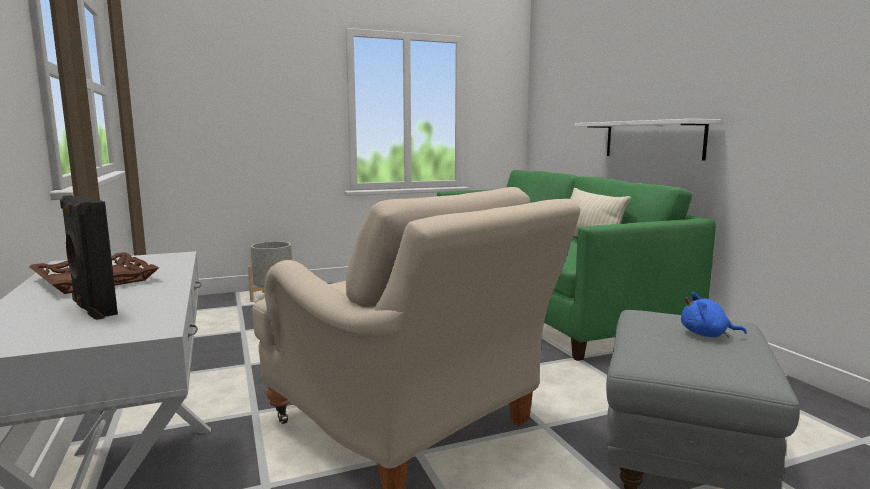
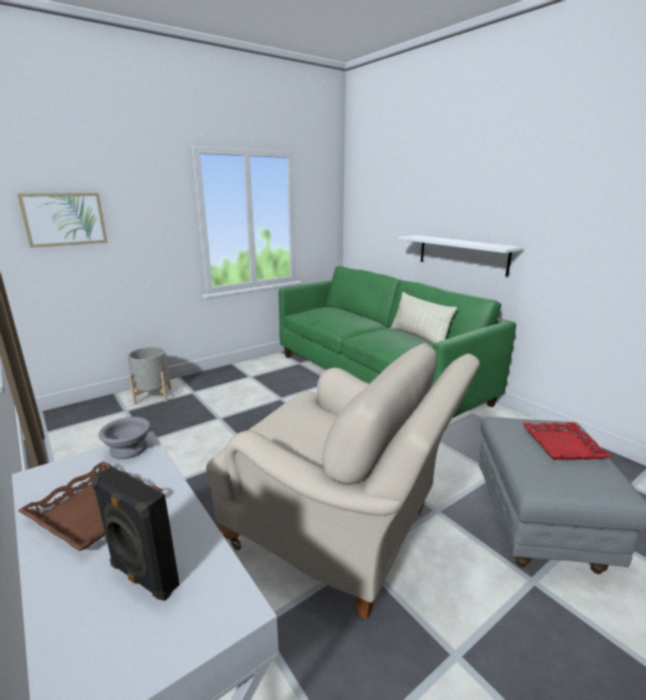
camera: 15 degrees left, 10 degrees up
(161, 257) = (127, 449): none -> grey bowl
(207, 97) = (64, 219): none -> picture
(707, 335) = (563, 445): blue plush toy -> red tray

